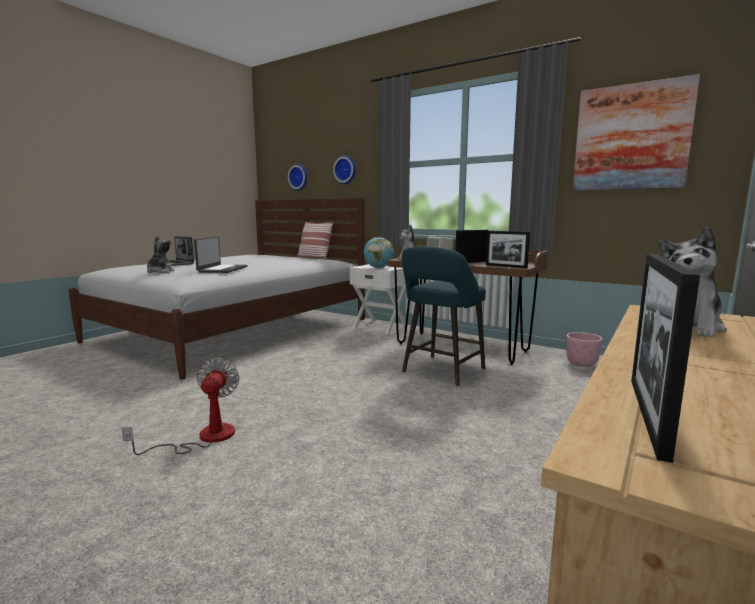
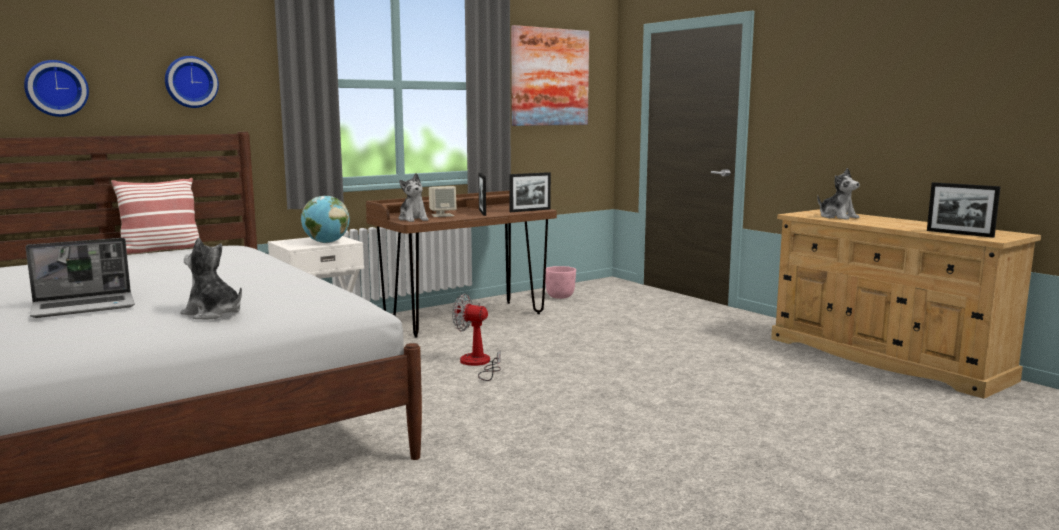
camera: 70 degrees left, 0 degrees up
(204, 438) = (635, 442): fan -> fan (478, 364)
(222, 269) = (271, 284): laptop -> none
(441, 372) = (533, 337): turquoise stool -> none

